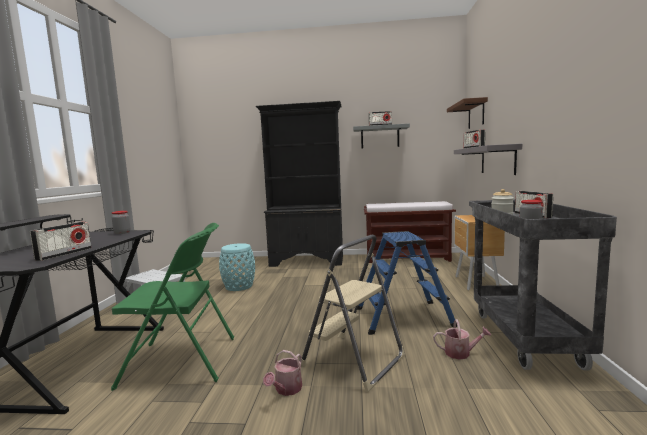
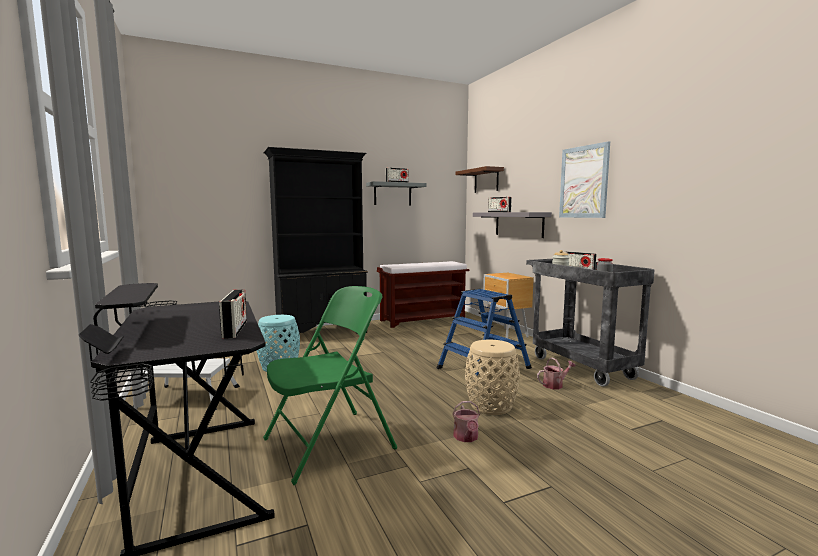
camera: 30 degrees left, 0 degrees up
(122, 233) = (212, 305): jar -> none
(355, 361) = (491, 406): beige step ladder -> beige stool
(550, 101) = (583, 182): none -> picture

